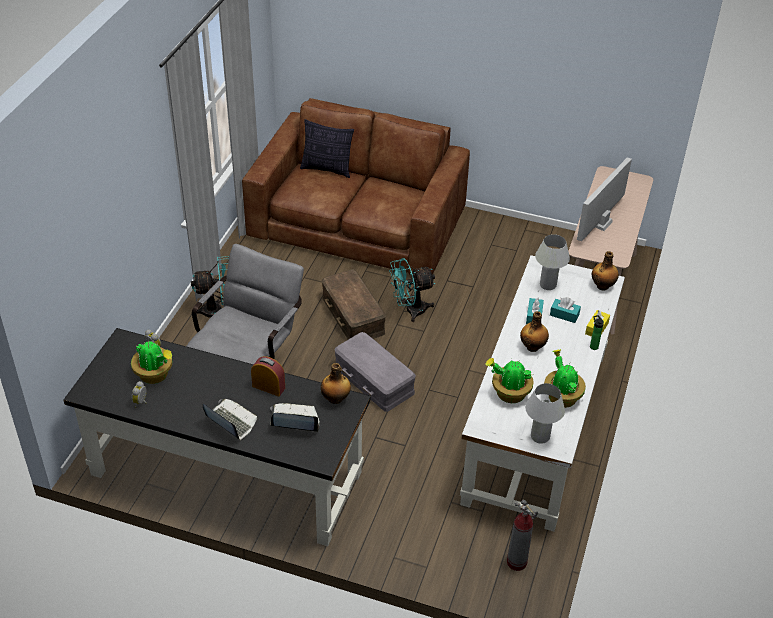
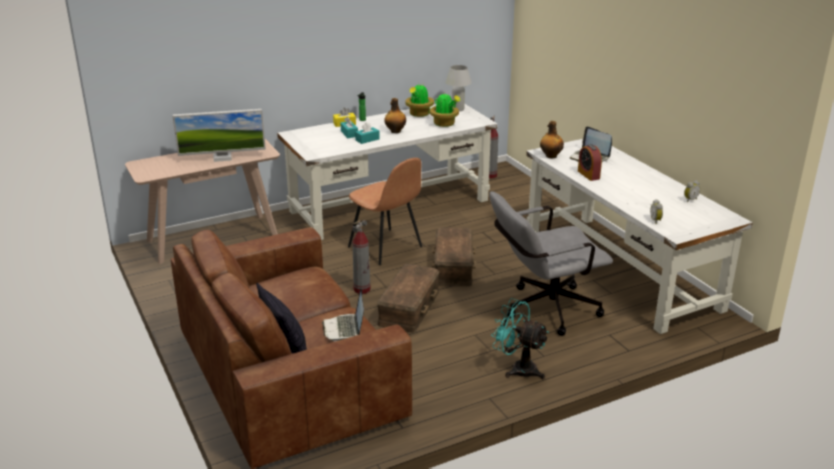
camera: 135 degrees left, 15 degrees down
(155, 375) = (667, 208): potted plant -> none
(225, 474) = (620, 270): black desk -> white desk
(230, 422) = (633, 171): laptop -> laptop (344, 328)
(373, 380) = (454, 266): grey storage box -> brown storage box
(410, 310) = (362, 289): turquoise fan -> fire extinguisher
(457, 366) = (386, 247): none -> brown chair
(548, 285) = (329, 146): white table lamp -> none
(603, 286) = (299, 134): bottle -> none

